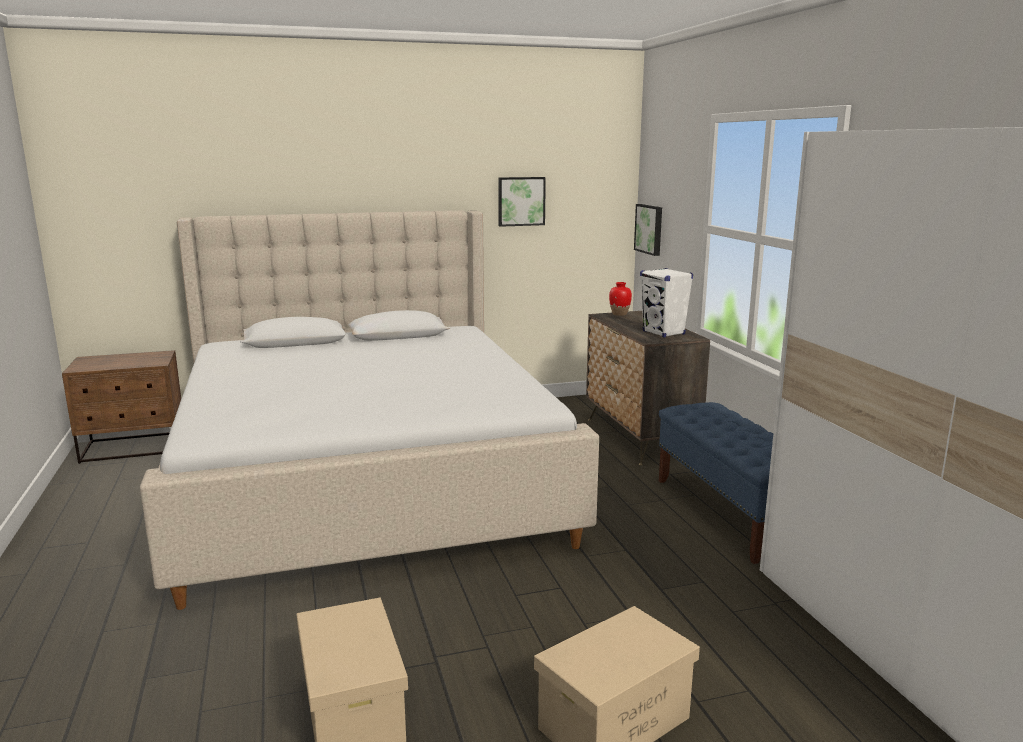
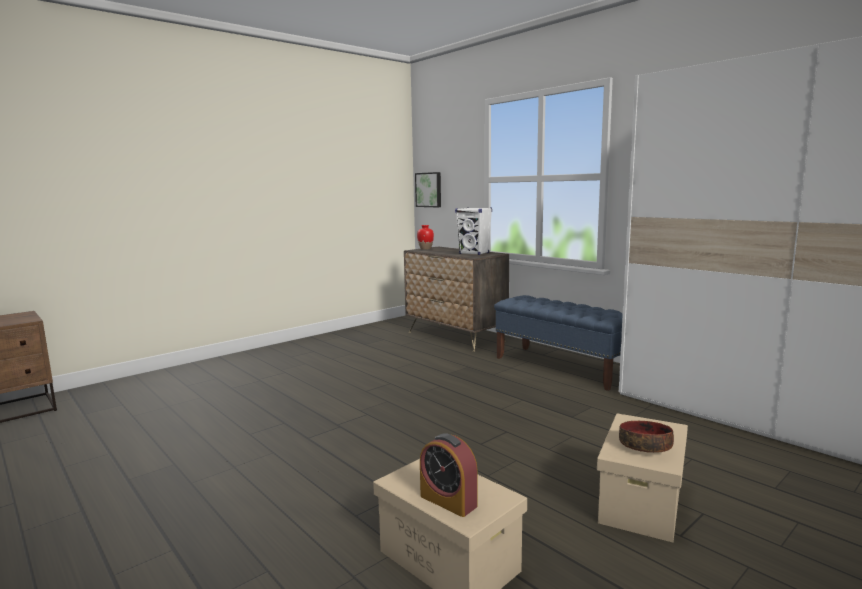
camera: 25 degrees left, 5 degrees down
(333, 655) = (448, 501): none -> alarm clock
(367, 481) = (275, 396): beige bed -> none
(521, 201) = (337, 170): picture -> none
(606, 658) = (645, 446): none -> bowl

